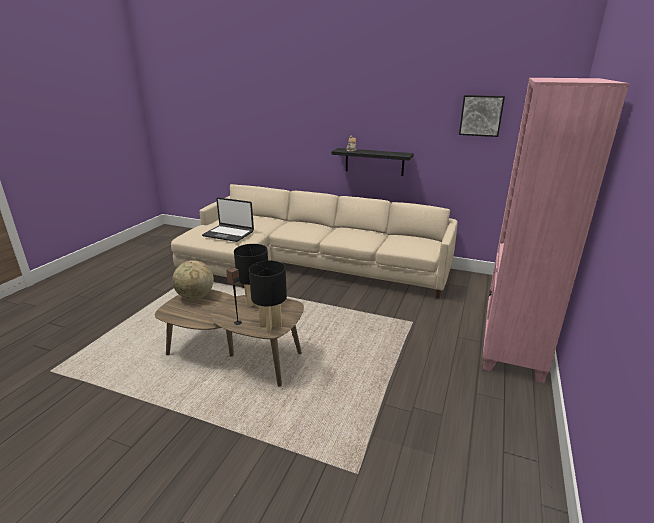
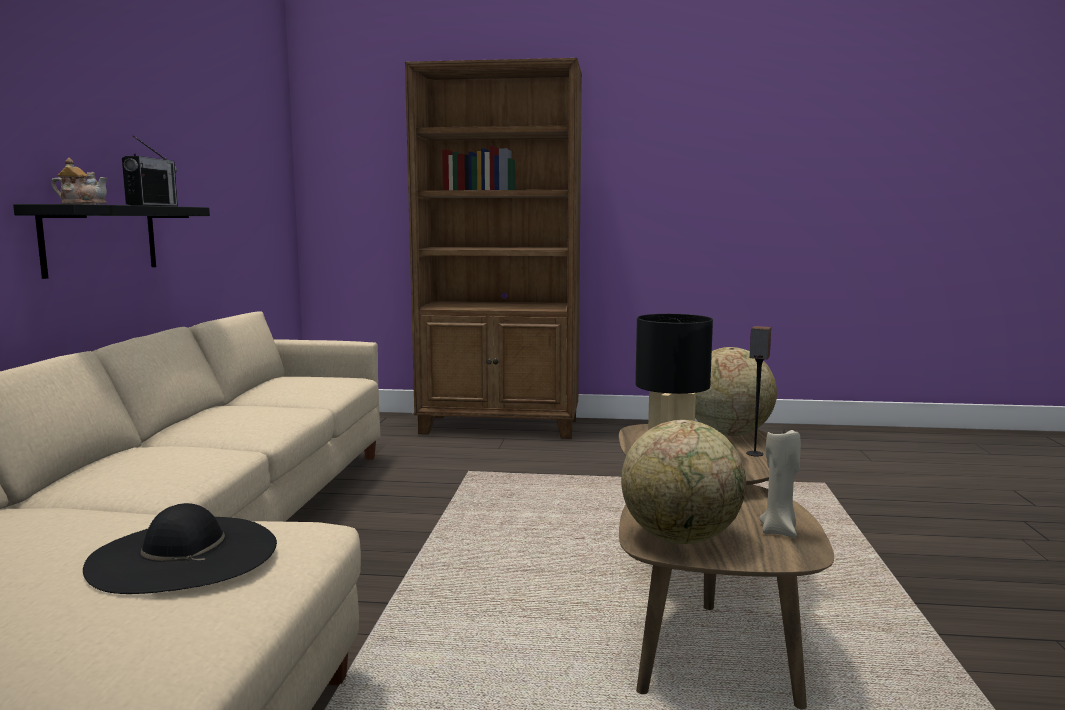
camera: 105 degrees left, 15 degrees down
(182, 315) = (779, 531): none -> beige candle
(228, 234) = (183, 554): laptop -> black hat
(271, 325) = (728, 433): black table lamp -> globe
(386, 153) = (152, 205): none -> radio
(481, 115) = (226, 128): picture -> none
(511, 344) = (501, 427): pink bookcase -> brown bookcase

